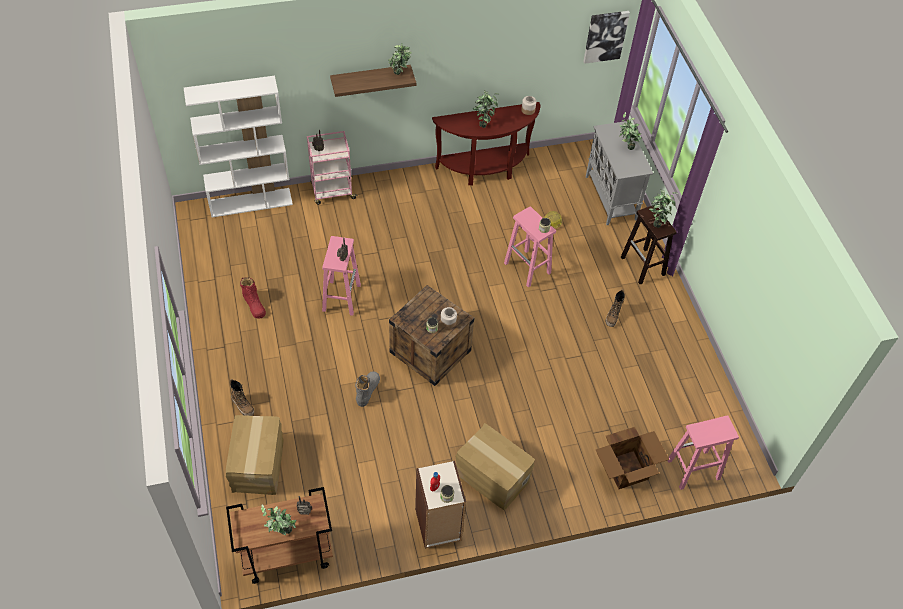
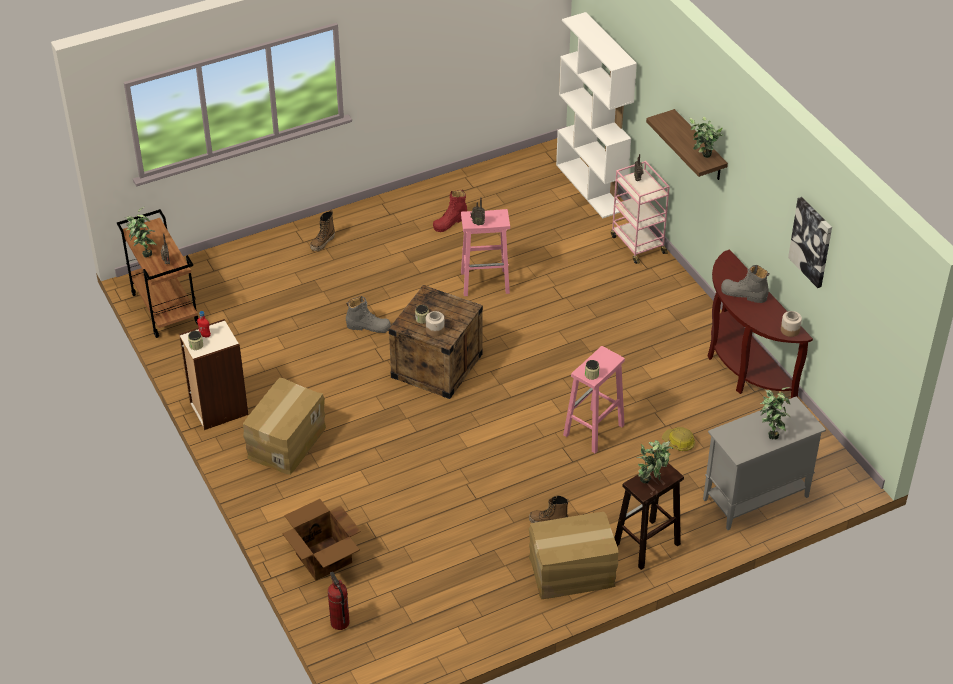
camera: 80 degrees right, 10 degrees down
(259, 465) = (257, 269): cardboard box -> cardboard box (572, 573)
(484, 123) = (743, 294): potted plant -> grey boot
(605, 36) = (883, 317): picture -> picture (811, 242)
(692, 470) = (339, 622): pink stool -> fire extinguisher

